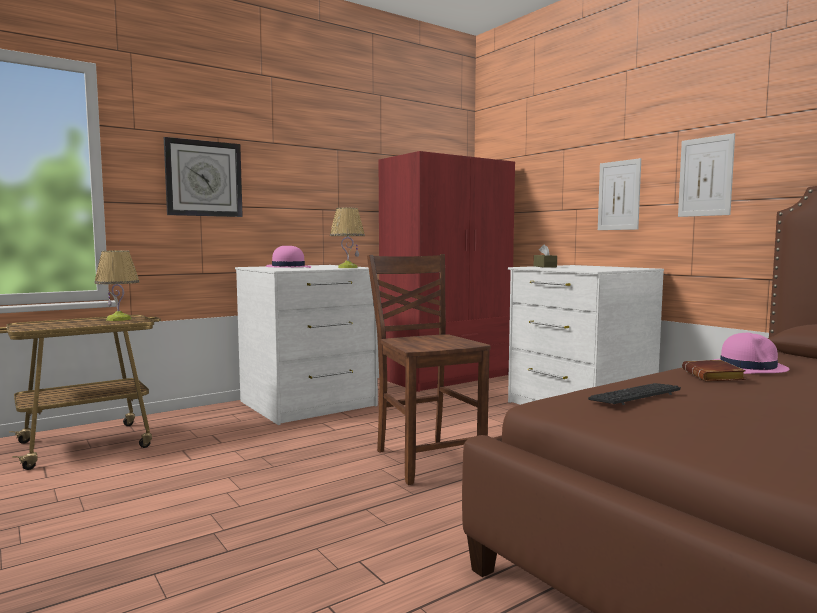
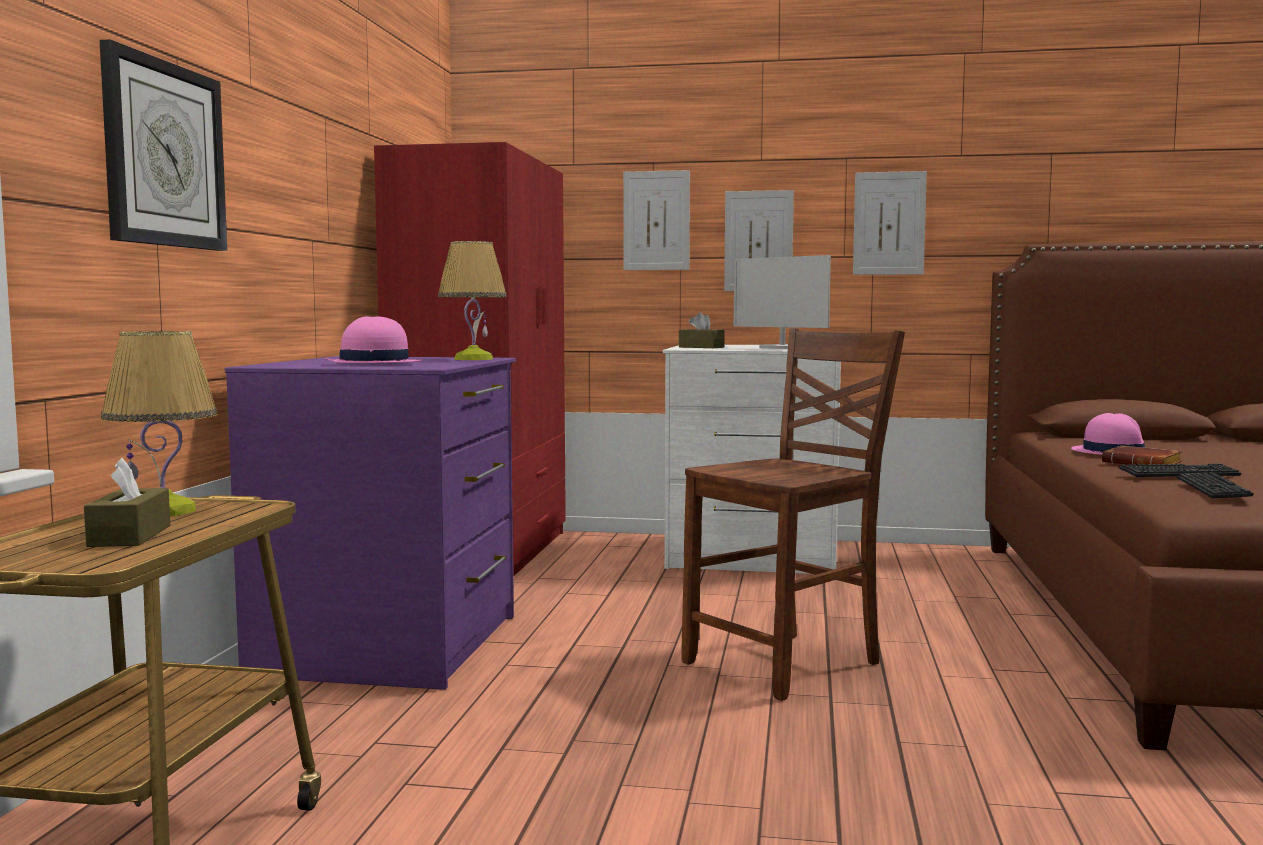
camera: 45 degrees left, 0 degrees up
(73, 324) = (130, 536): none -> brown tissue box
(309, 404) = (392, 645): white dresser -> purple dresser
(426, 460) = (787, 664): brown chair -> brown chair turned 120 degrees clockwise
(563, 186) = (656, 220): none -> picture
(589, 268) = (782, 347): none -> monitor
(687, 385) = (1178, 473): none -> keyboard

